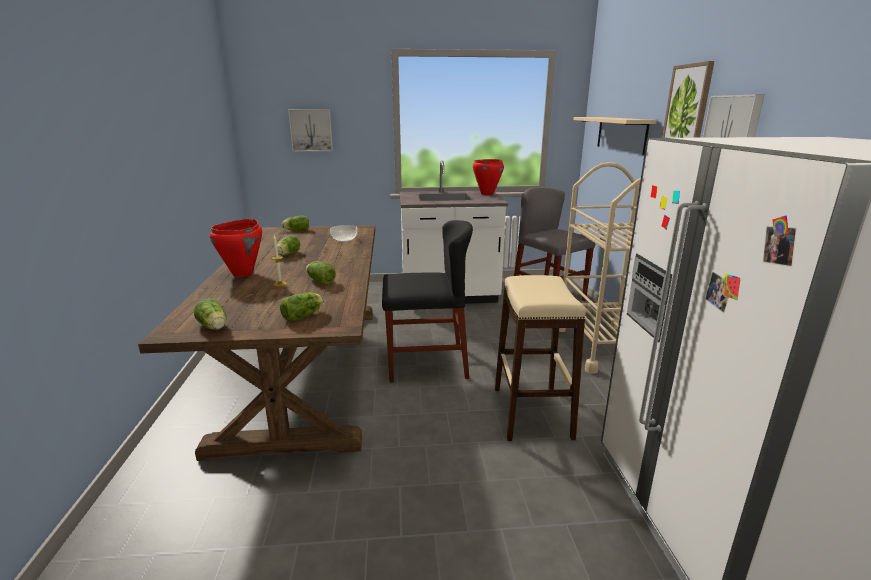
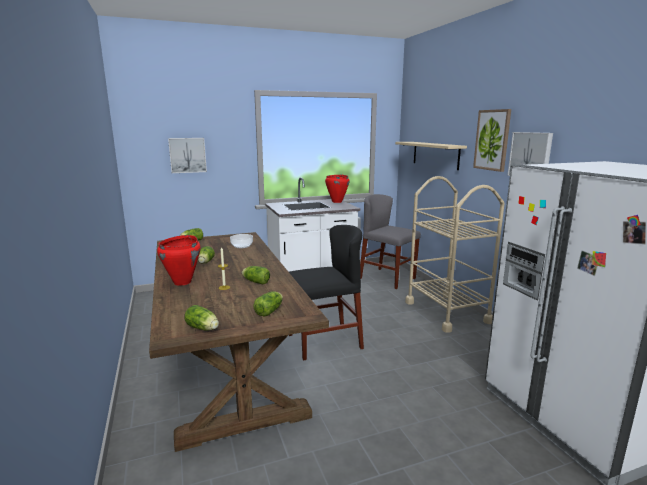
camera: 15 degrees left, 5 degrees down
(531, 412) = (422, 367): beige stool -> none

